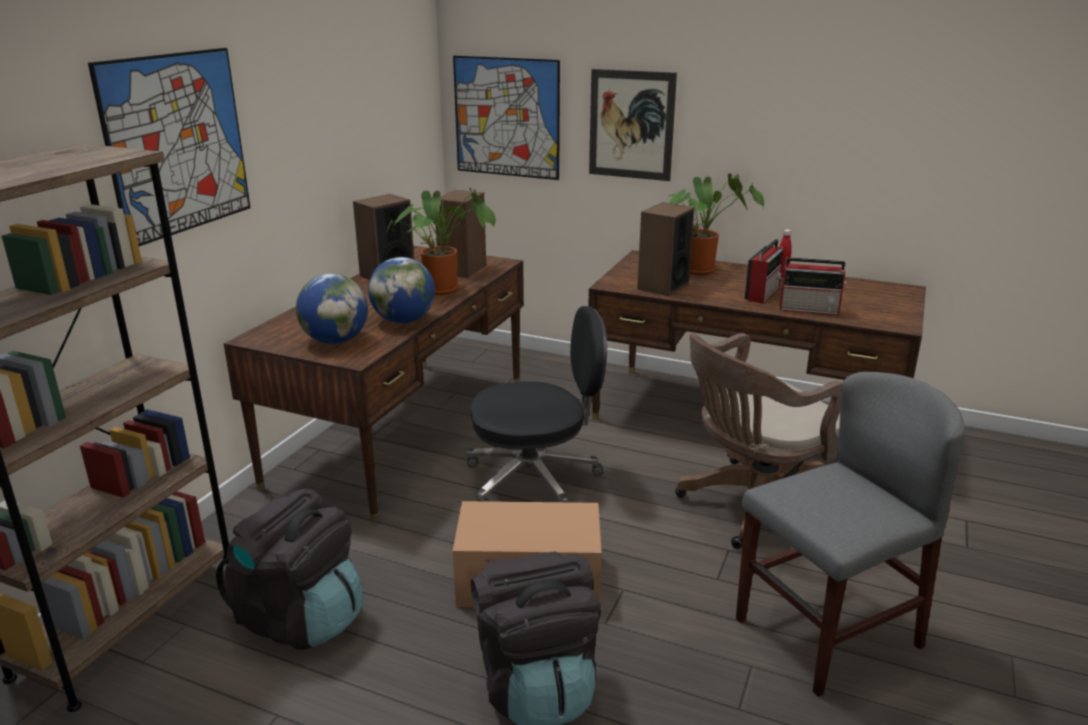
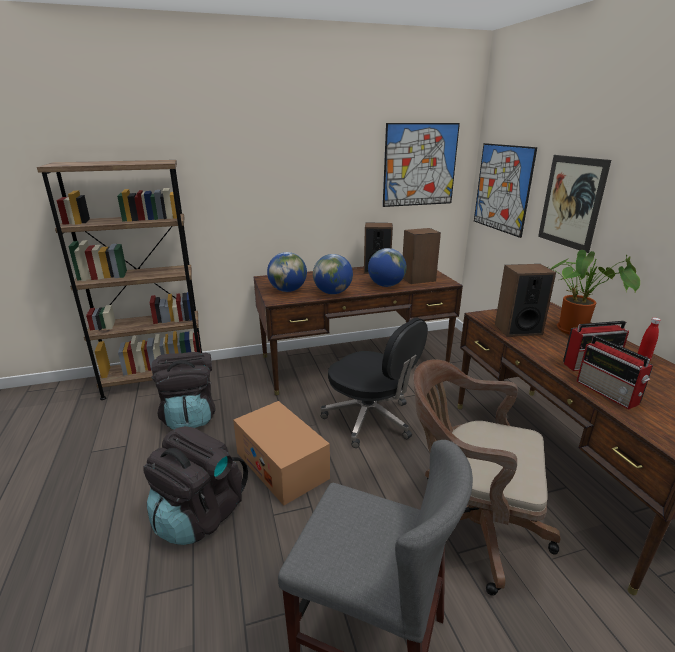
camera: 50 degrees right, 0 degrees up
(177, 144) = (240, 169): picture -> picture (420, 165)
(445, 289) = (386, 285): potted plant -> globe

